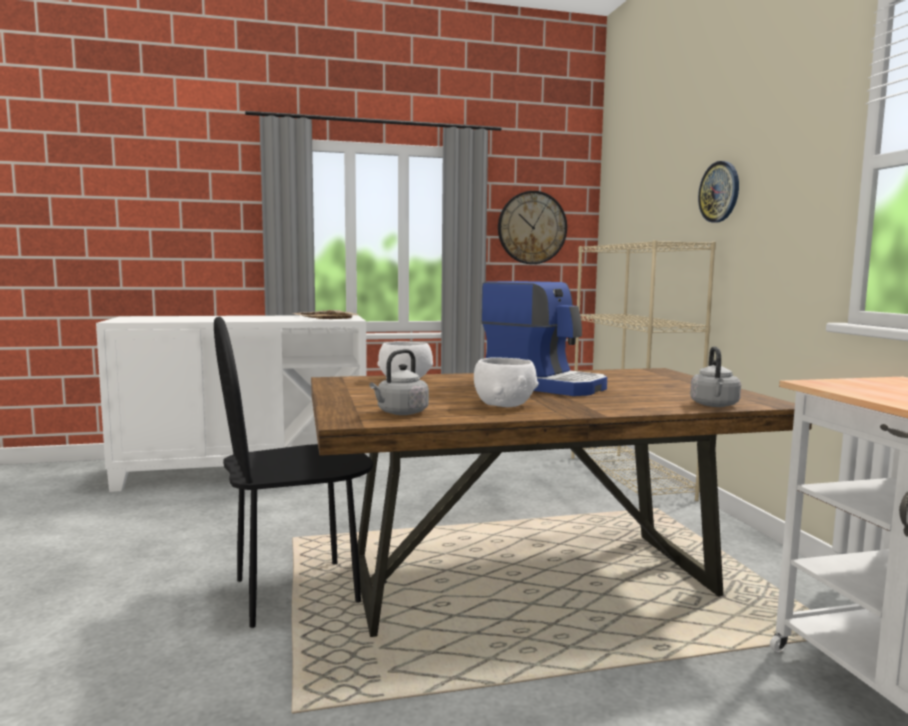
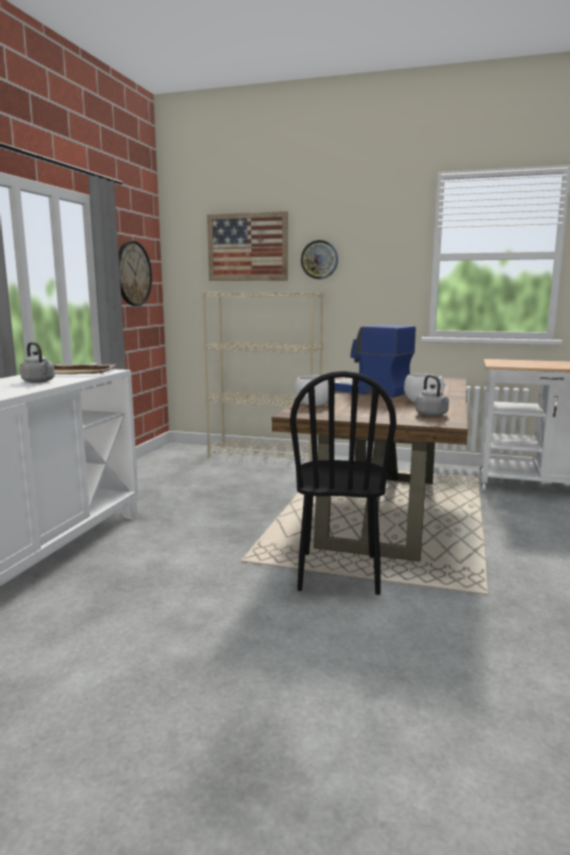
camera: 60 degrees left, 5 degrees up
(544, 385) = (371, 391): coffee machine -> coffee machine turned 120 degrees counterclockwise
(657, 184) = (247, 247): none -> picture
(714, 405) = (452, 384): grey kettle -> grey kettle (39, 381)

